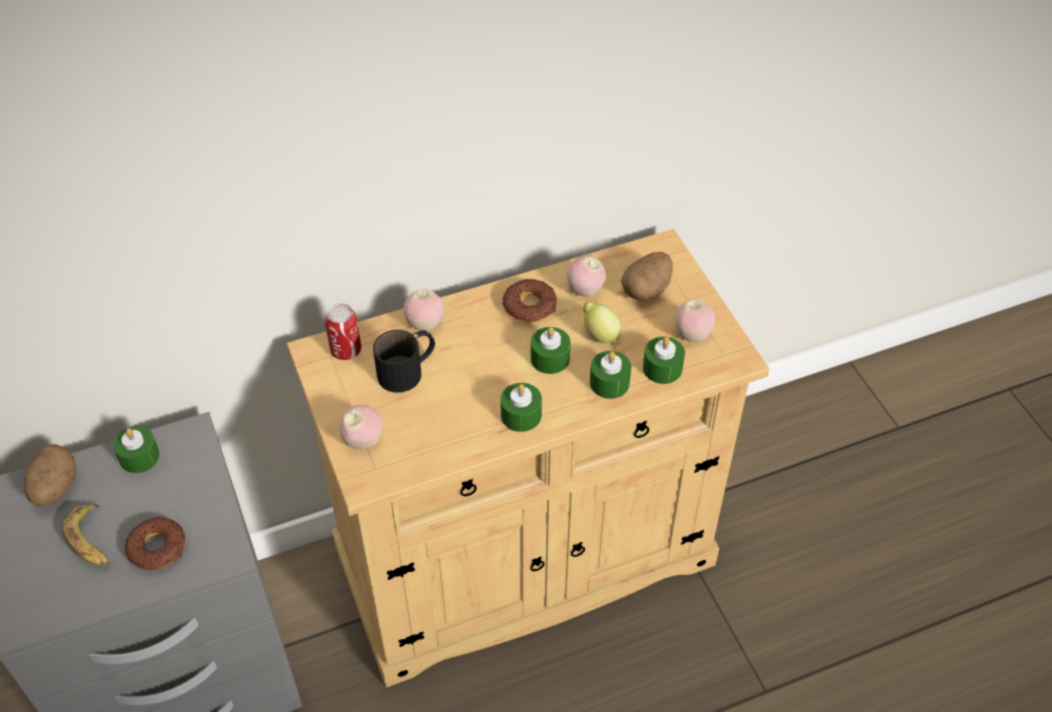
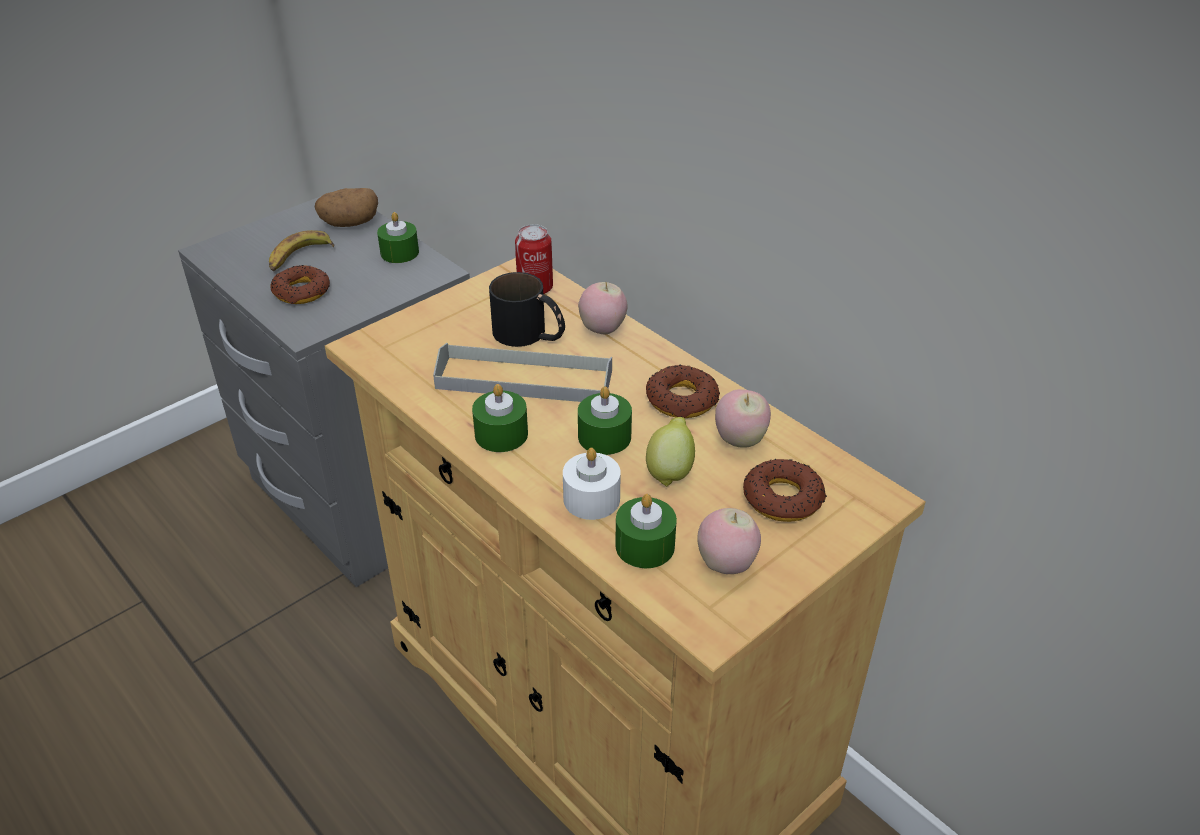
camera: 70 degrees right, 10 degrees down
(363, 440) = (416, 331): apple -> none
(463, 386) = (524, 379): none -> grey tray
(609, 382) = (591, 499): green candle -> white candle
(646, 289) = (783, 498): potato -> donut

